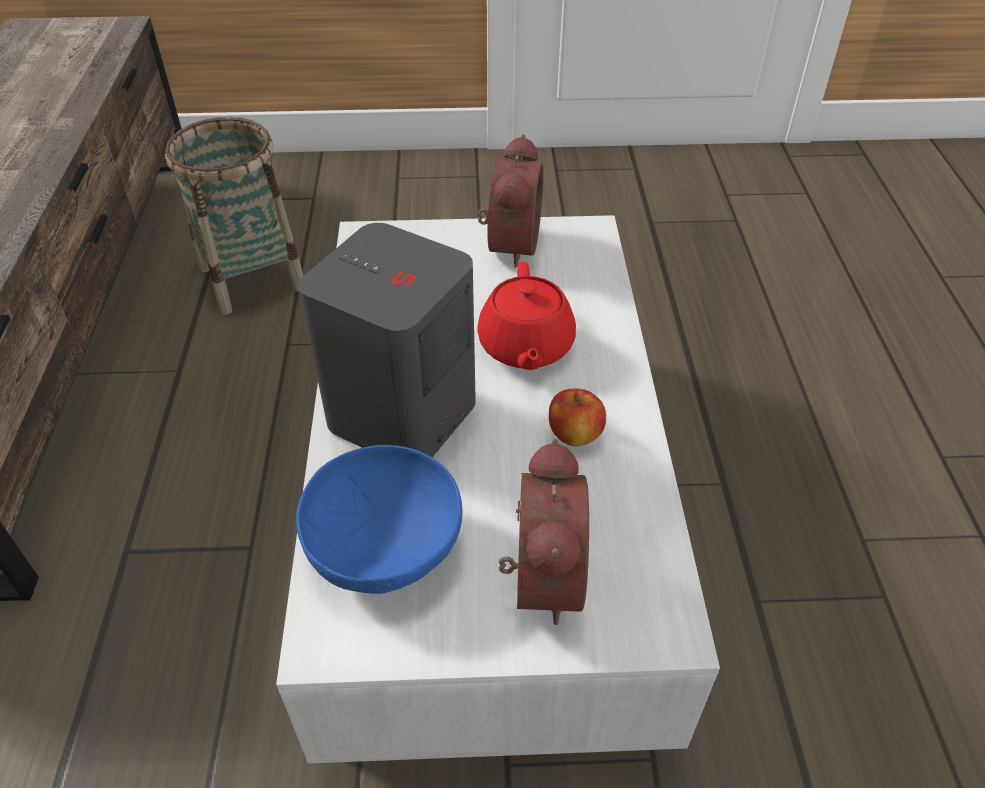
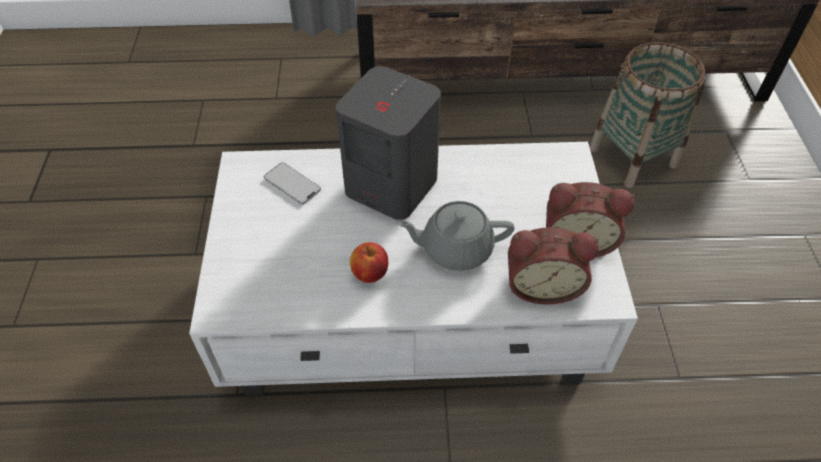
camera: 90 degrees right, 5 degrees up
(386, 548) = (292, 184): blue bowl -> phone
(525, 347) = (455, 248): red teapot -> grey teapot
(539, 577) = (262, 250): alarm clock -> alarm clock (542, 285)

